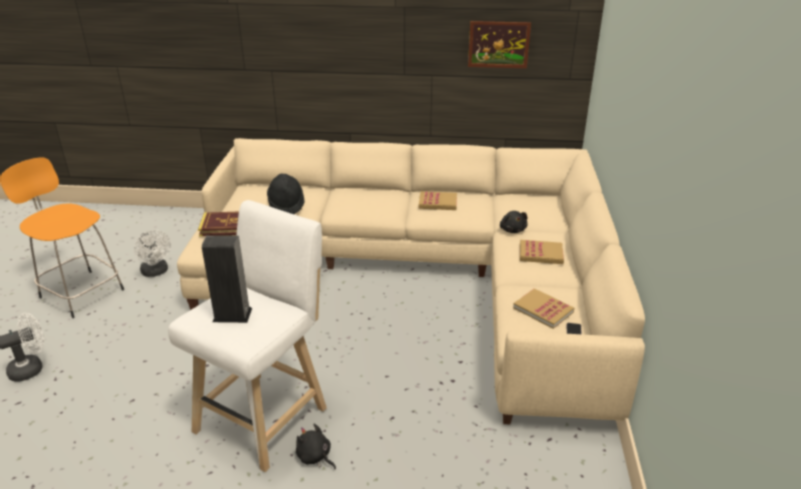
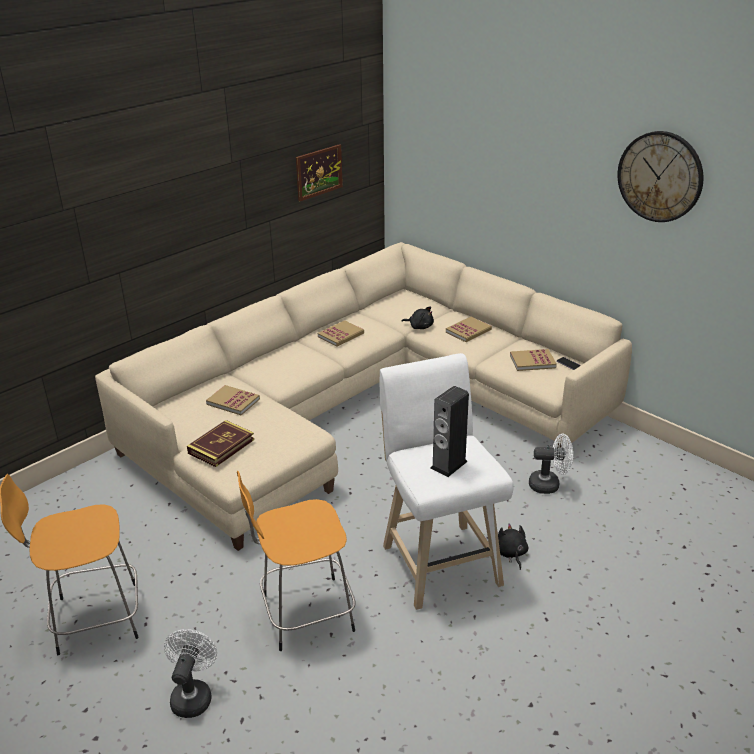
camera: 50 degrees left, 0 degrees up
(145, 375) = (304, 614): none -> orange stool
(156, 272) = (135, 550): white fan -> white fan (549, 485)
(286, 205) = (233, 402): black hat -> book
(315, 457) = (511, 554): black plush toy -> black plush toy turned 90 degrees clockwise
(694, 128) = (660, 176): none -> wall clock

